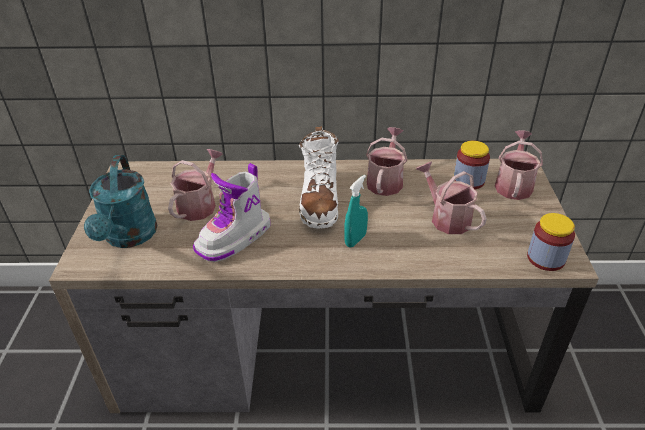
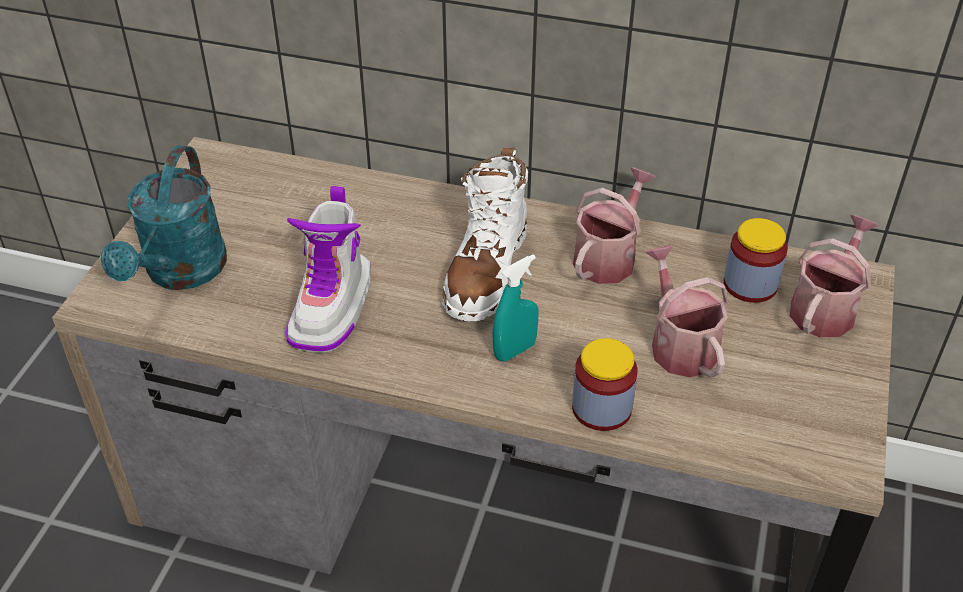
camera: 15 degrees right, 5 degrees up
(200, 204) = (299, 239): watering can -> none
(235, 238) = (332, 308): boot -> boot turned 45 degrees counterclockwise
(546, 258) = (811, 450): jar -> jar (601, 408)

